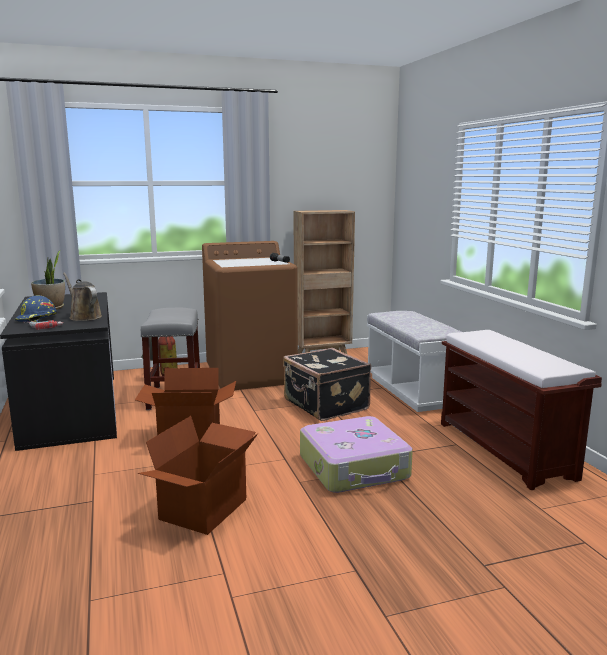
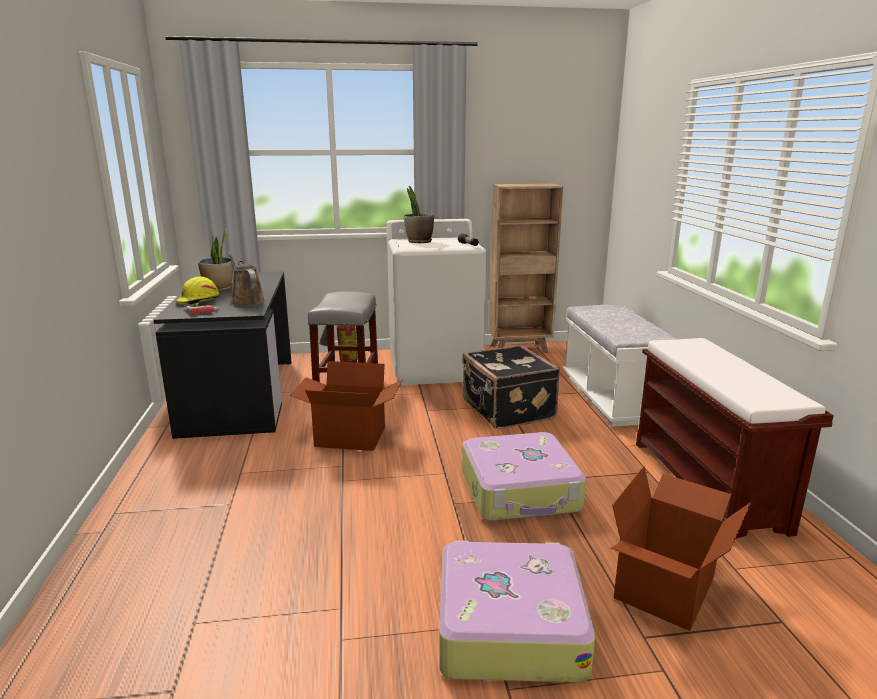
camera: 10 degrees right, 5 degrees up
(37, 319) = (198, 301): blue hard hat -> yellow hard hat
(205, 510) = (342, 527): cardboard box -> cardboard box (666, 589)
(234, 261) = (419, 242): none -> potted plant
(251, 375) = (435, 367): brown washing machine -> white washing machine
(372, 569) = (508, 625): none -> suitcase

